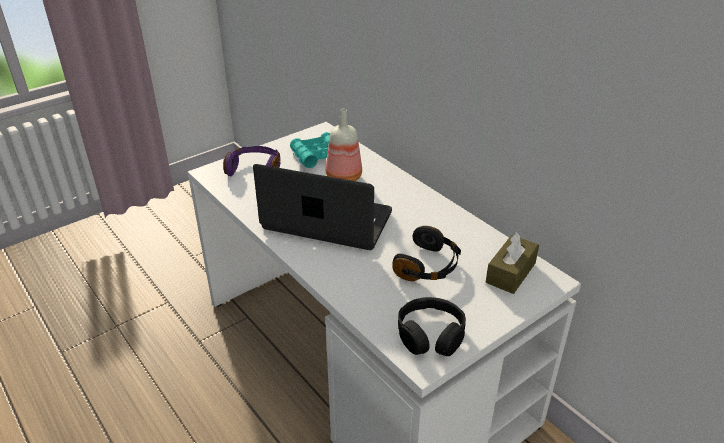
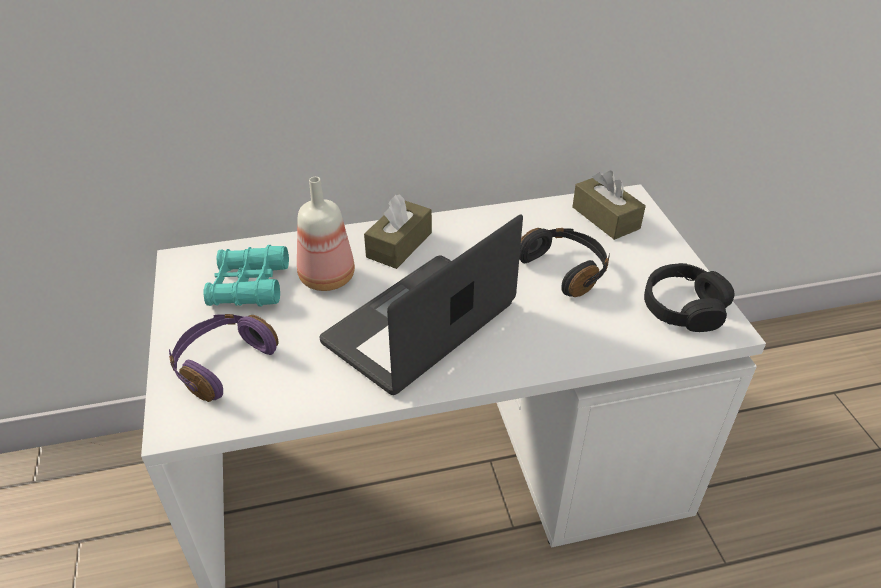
camera: 65 degrees left, 5 degrees up
(395, 192) = (399, 245): none -> brown tissue box

